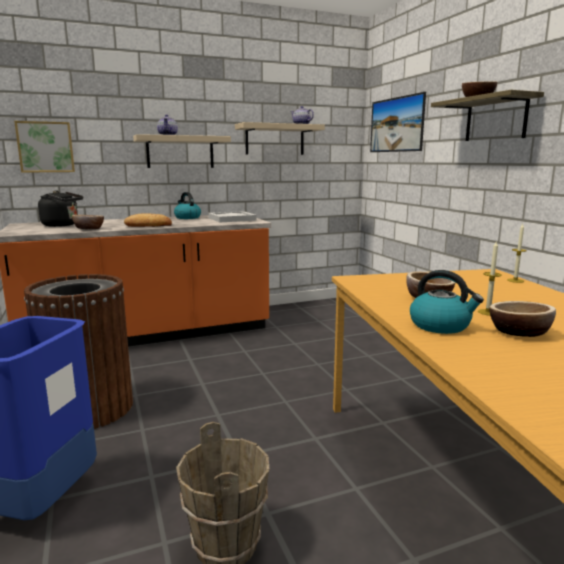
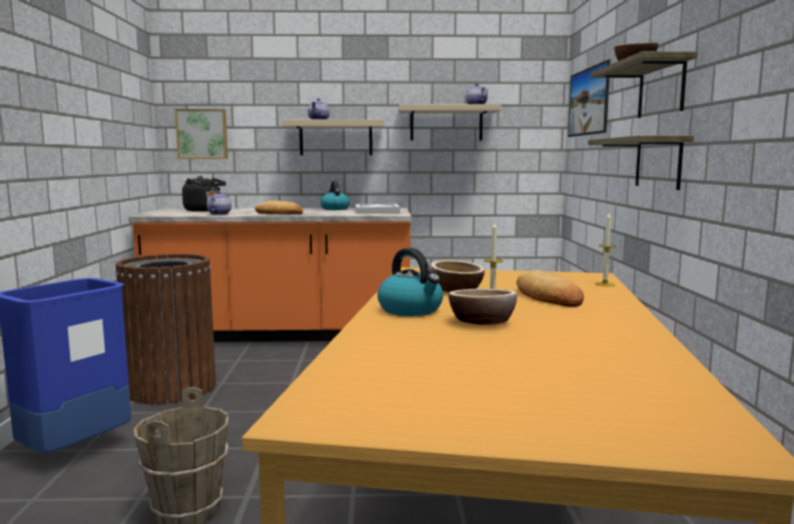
camera: 20 degrees right, 5 degrees down
(89, 229) = (219, 214): bowl -> teapot
(492, 177) = (658, 163): none -> shelf
(505, 298) = (547, 297): none -> bread

